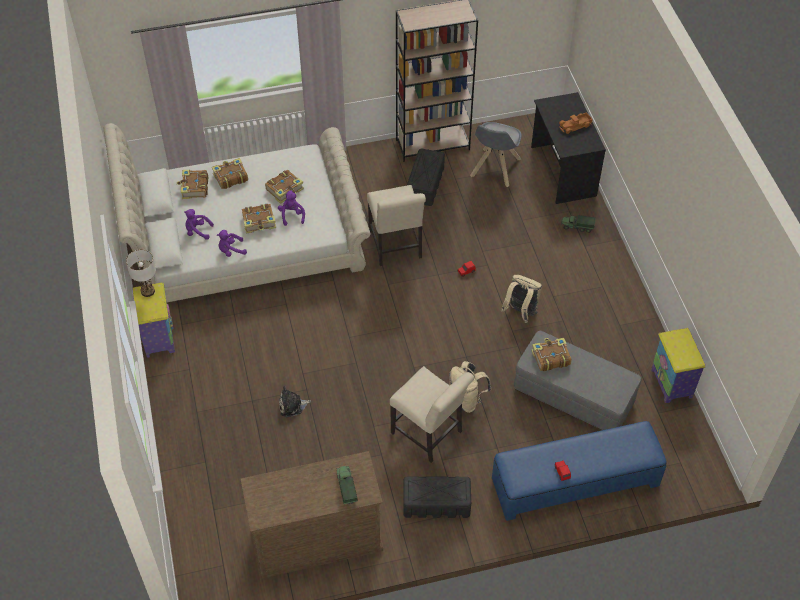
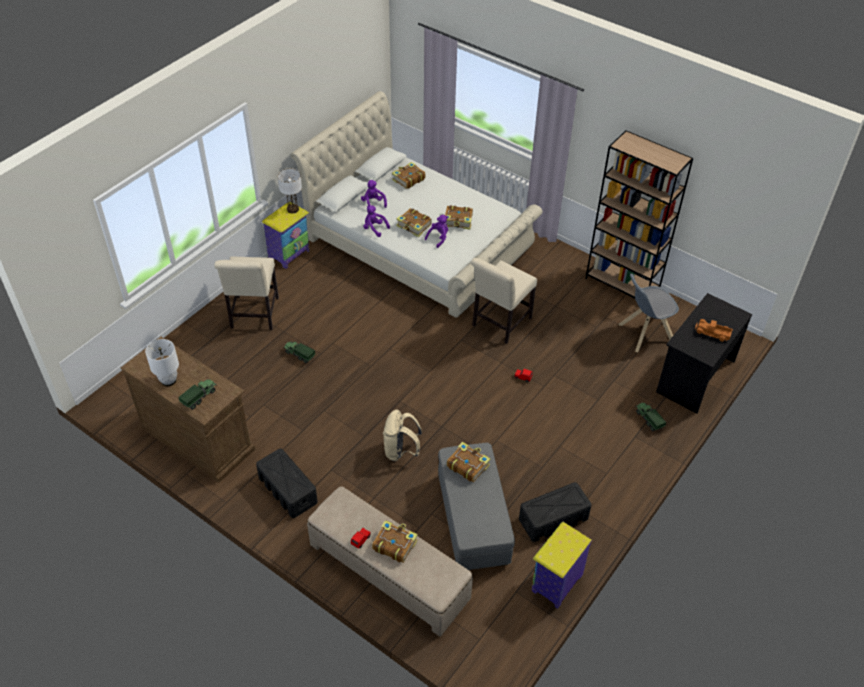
camera: 50 degrees right, 5 degrees down
(230, 177) = (437, 189): book -> book (394, 544)
(292, 406) = (299, 355): plush toy -> toy truck
(304, 501) = (168, 380): none -> white table lamp
(425, 185) = (578, 304): black storage box -> black storage box (553, 519)
(429, 435) = (346, 448): beige chair -> beige chair (253, 316)
(520, 312) = (520, 434): beige backpack -> none
(574, 482) = (388, 571): blue bench -> beige bench

